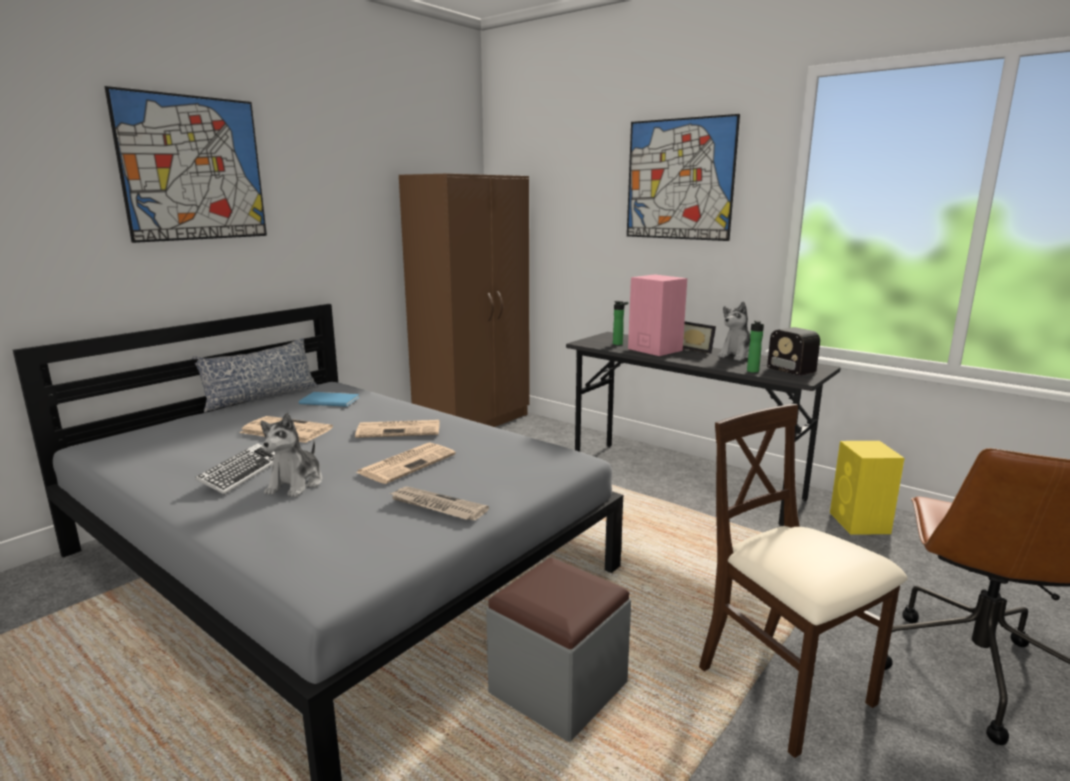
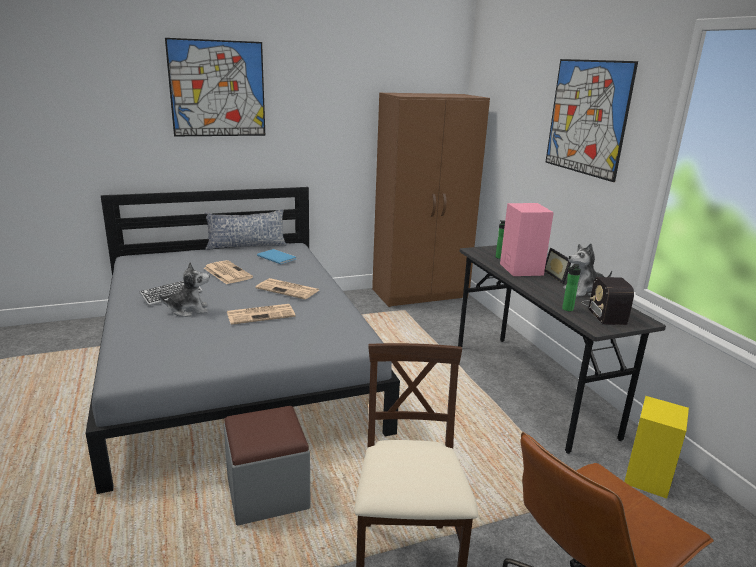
camera: 30 degrees right, 5 degrees up
(296, 484) = (189, 310): plush toy -> plush toy turned 150 degrees counterclockwise
(436, 506) = (236, 348): newspaper -> none

